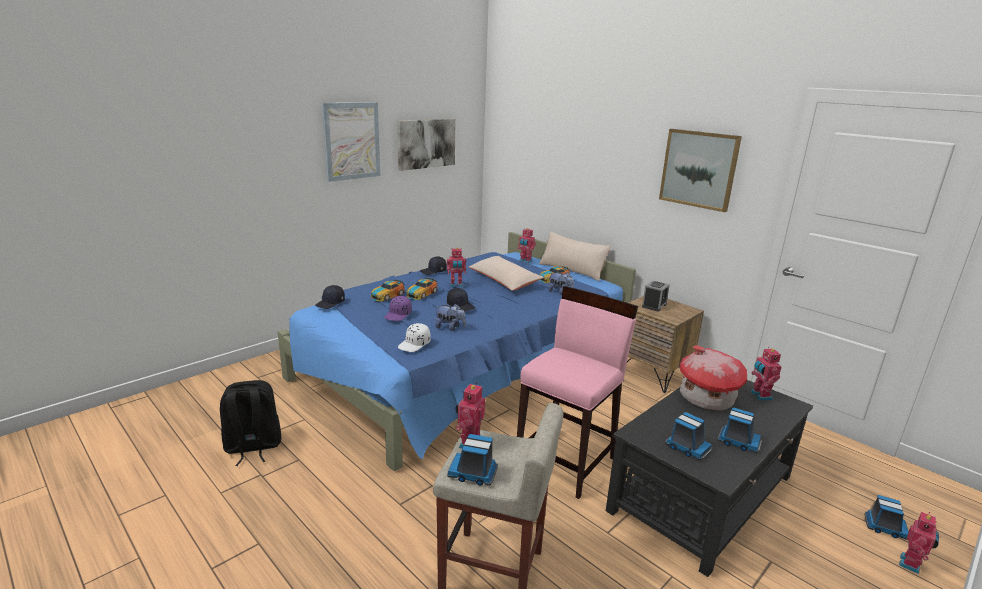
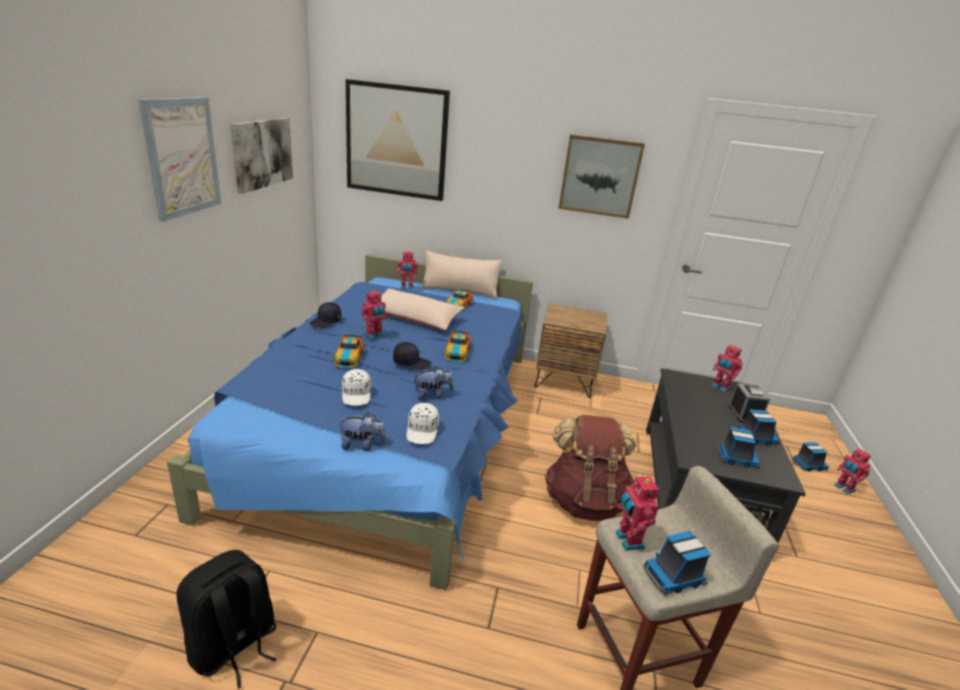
camera: 35 degrees left, 5 degrees up
(330, 303) = (246, 401): black cap -> none
(387, 295) = (310, 370): toy car -> toy car (457, 351)
(398, 315) = (357, 394): purple cap -> white cap
(537, 137) = (396, 141): none -> picture
(560, 292) = (482, 320): plush toy -> plush toy (362, 445)
(566, 462) = (585, 501): pink stool -> brown backpack
(654, 305) = (567, 316): alarm clock -> alarm clock (744, 414)
(705, 398) = (694, 403): toy house -> none
(911, 564) = (843, 488): toy robot -> toy robot turned 150 degrees clockwise

